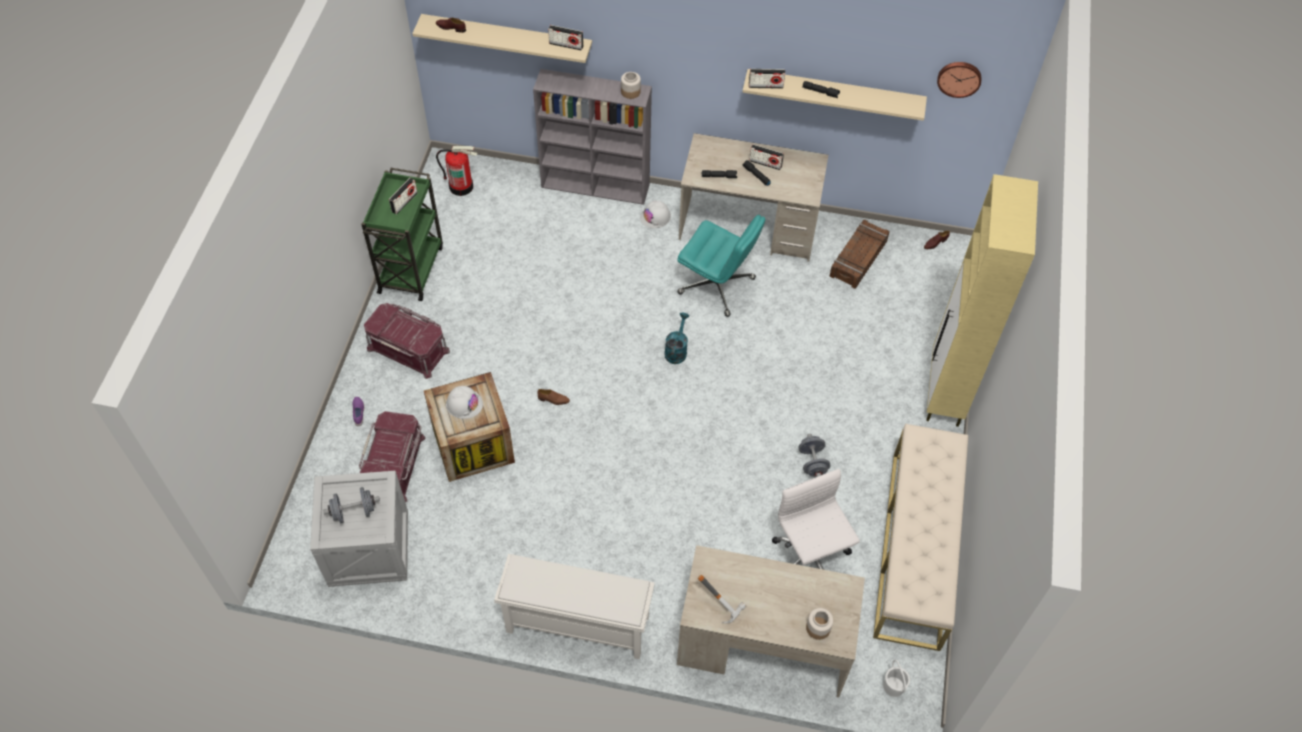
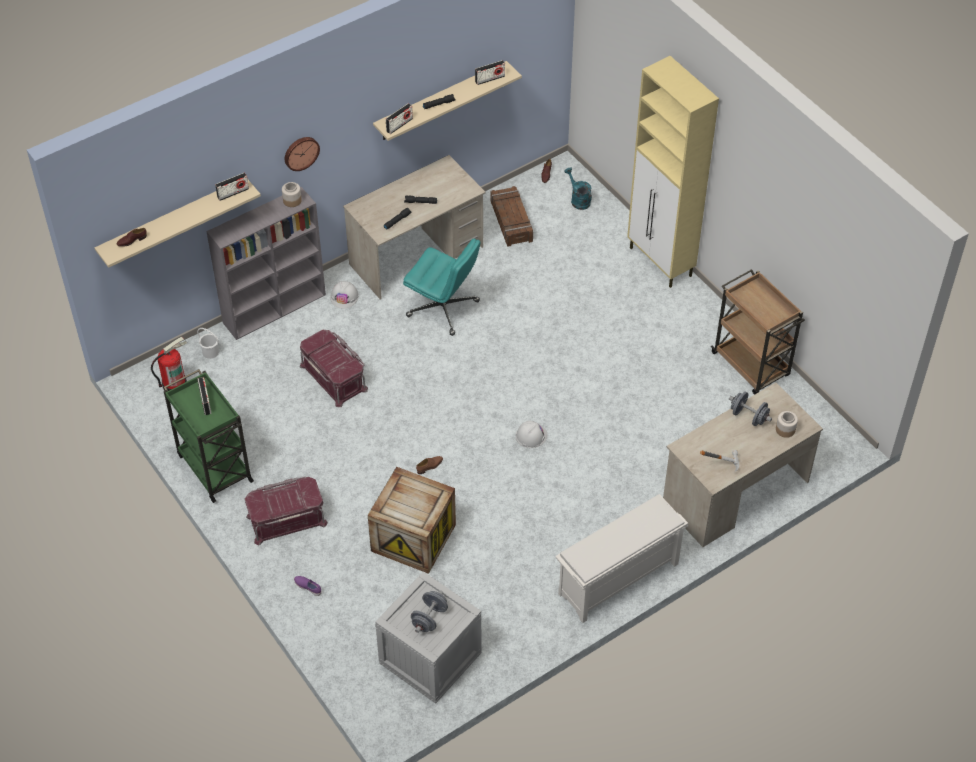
camera: 45 degrees left, 5 degrees down
(396, 466) = (380, 596): red storage box -> red storage box (334, 377)
(464, 404) = (406, 499): white hard hat -> white hard hat (531, 436)
(676, 350) = (469, 370): turquoise watering can -> turquoise watering can (578, 200)
(717, 286) = (444, 309): turquoise office chair -> turquoise office chair turned 45 degrees clockwise
(765, 163) = (416, 190): radio -> radio (490, 79)
(809, 559) = (701, 422): white office chair -> none
(812, 463) = (636, 367): grey dumbbell -> grey dumbbell (748, 416)
(894, 686) = (828, 449): white bucket -> white bucket (210, 352)
(916, 549) = (751, 365): beige bench -> brown cart
(959, 78) = (525, 32): wall clock -> wall clock (301, 152)

